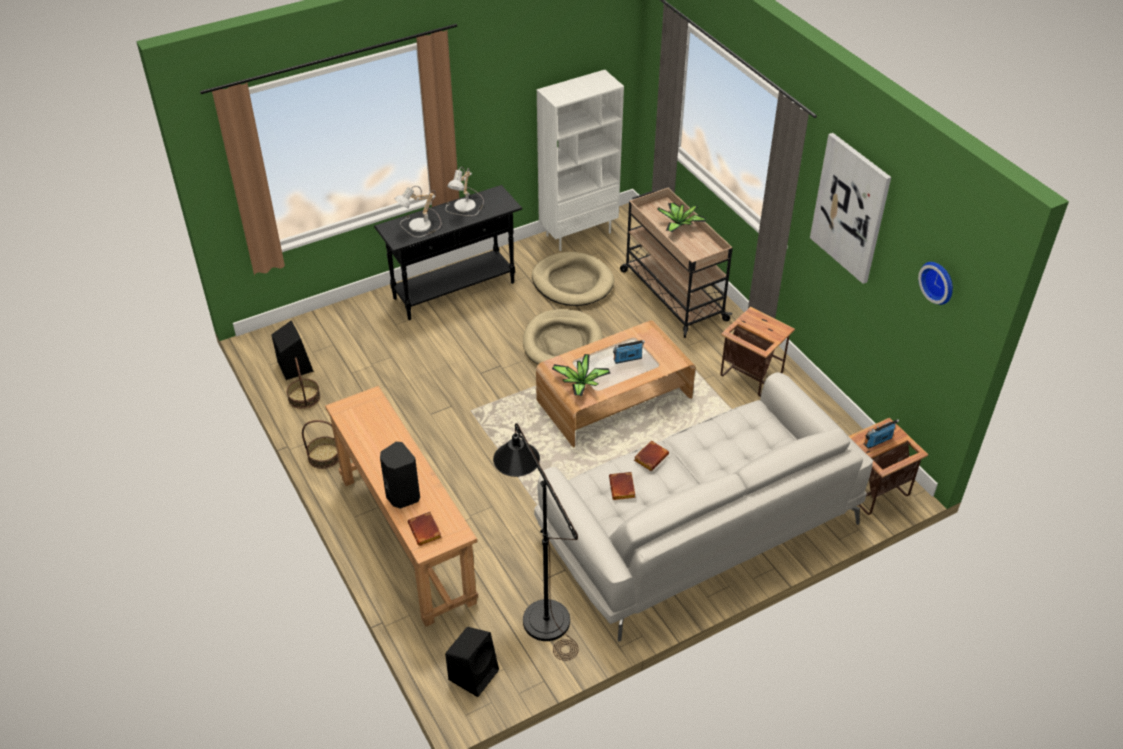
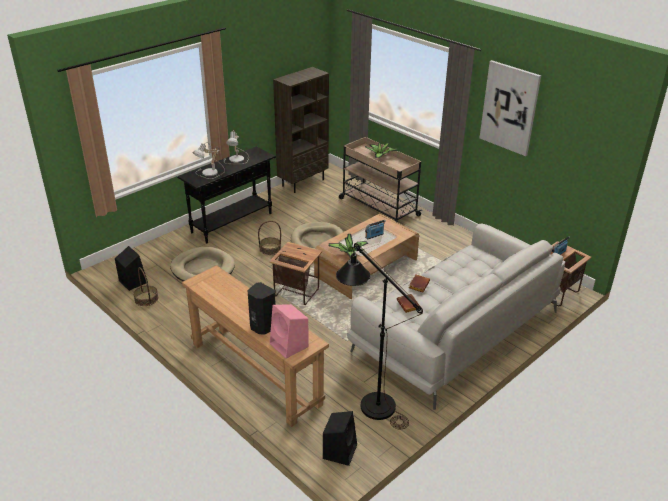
camera: 15 degrees left, 10 degrees down
(324, 456) = (174, 332): basket -> basket (270, 249)
(426, 531) = (290, 345): brown book -> pink speaker
(572, 282) = (310, 208): beige dog bed -> beige dog bed (203, 269)
(578, 233) = (303, 182): white bookcase -> brown bookcase
(750, 375) = (447, 242): side table -> side table (296, 292)
(939, 281) = (585, 135): wall clock -> none

